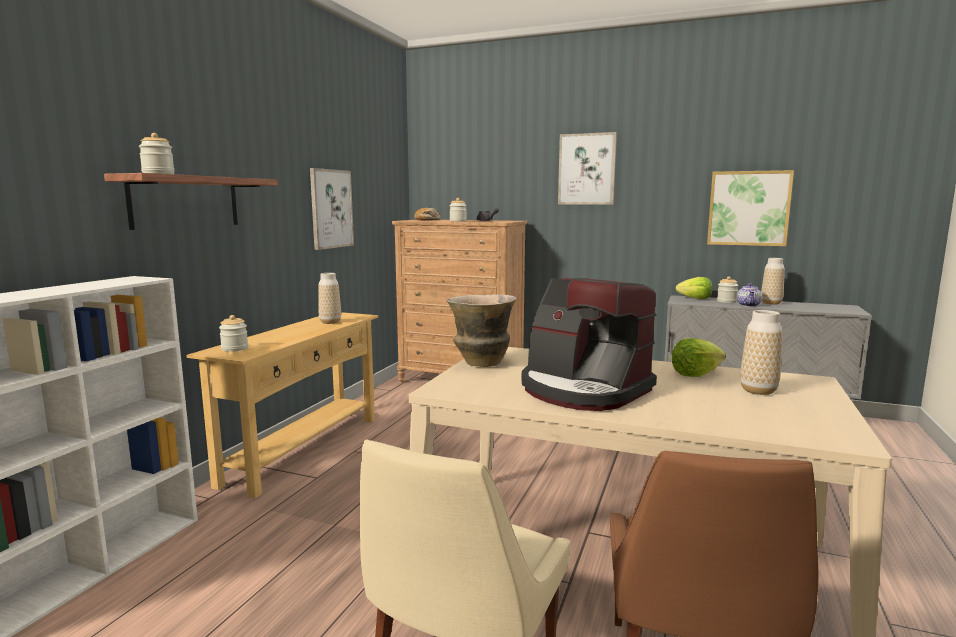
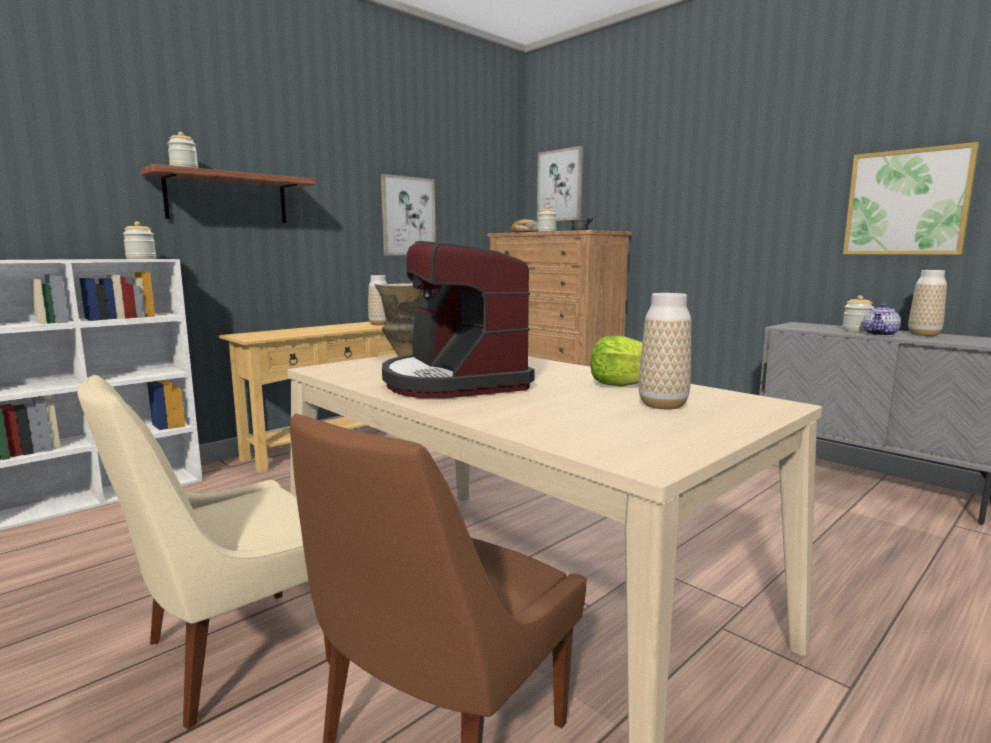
camera: 25 degrees right, 0 degrees up
(234, 348) = (259, 334): jar -> jar (141, 258)
(586, 169) = (698, 166): picture -> picture (560, 185)
(695, 298) = (816, 325): lettuce -> none

